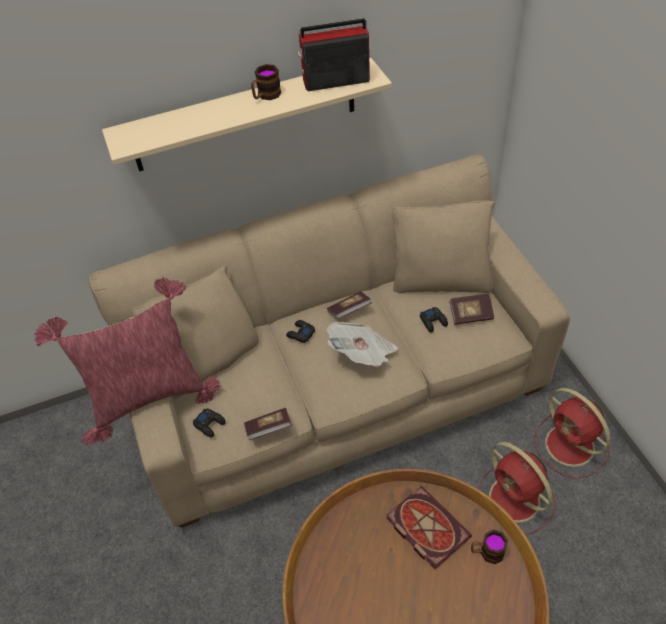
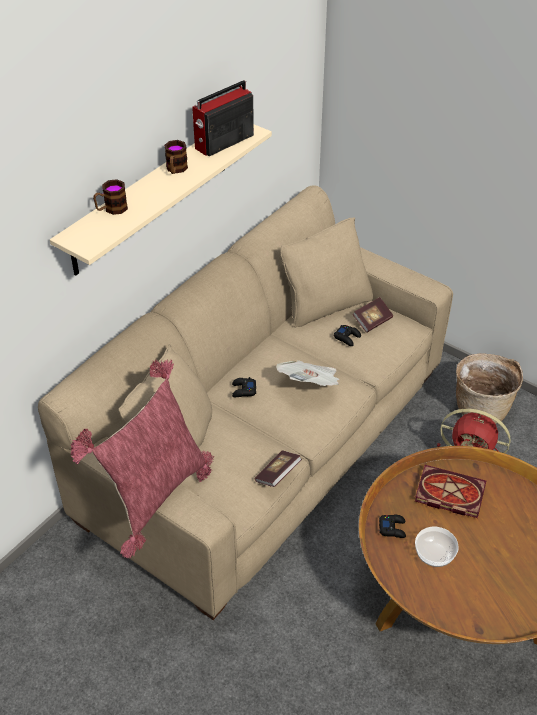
camera: 35 degrees left, 5 degrees down
(210, 424) = (224, 493): black game controller -> black game controller (392, 528)
(349, 311) = (271, 356): book -> none
(364, 583) = (434, 554): none -> bowl
(487, 552) = (504, 488): mug -> mug (111, 209)
(571, 447) = (482, 407): red fan -> basket

